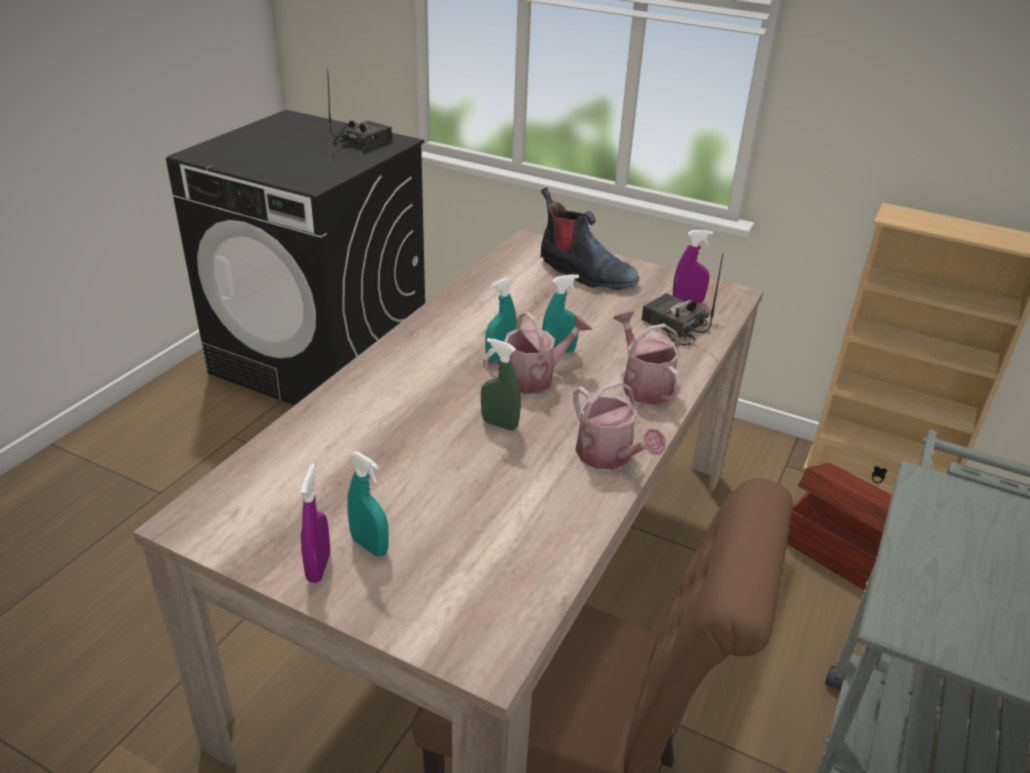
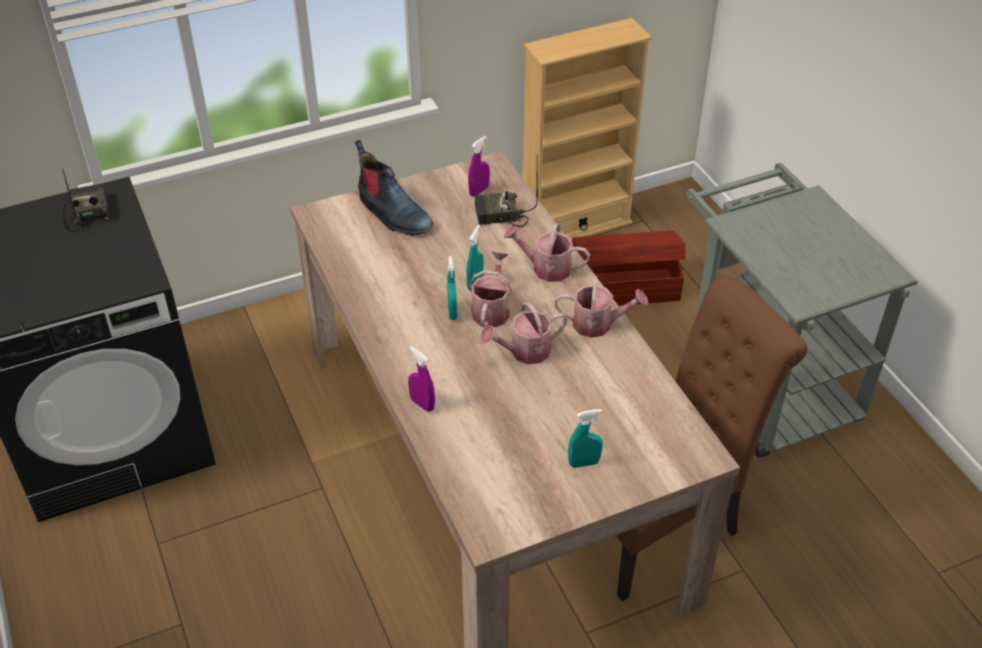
camera: 50 degrees left, 10 degrees up
(318, 567) = (583, 492): purple spray bottle -> purple spray bottle (422, 404)
(499, 424) = (524, 352): green spray bottle -> watering can
(584, 273) = (392, 214): boot -> boot turned 60 degrees clockwise

